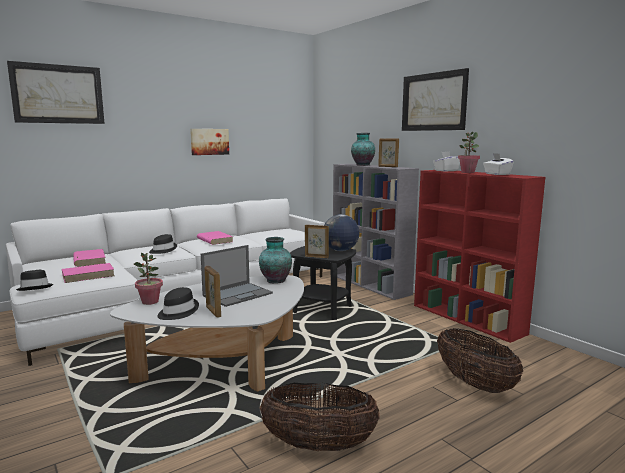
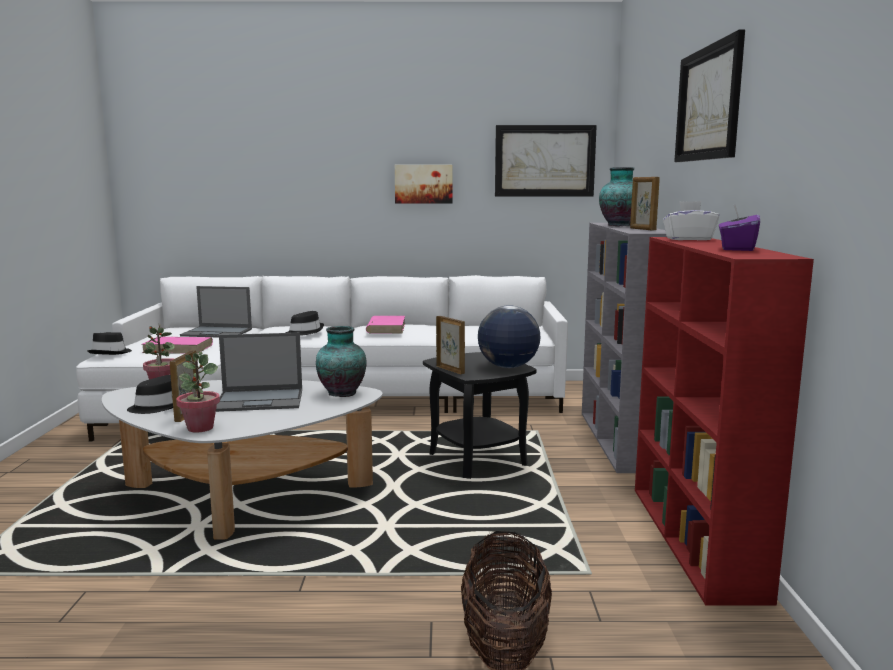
camera: 35 degrees right, 0 degrees up
(58, 94) = (226, 123): picture -> picture (544, 161)
(89, 260) = (217, 332): pink book -> laptop
(318, 445) = (159, 631): basket -> none
(467, 172) = (705, 243): potted plant -> potted plant (200, 428)
(496, 174) = (736, 249): white tissue box -> purple tissue box

